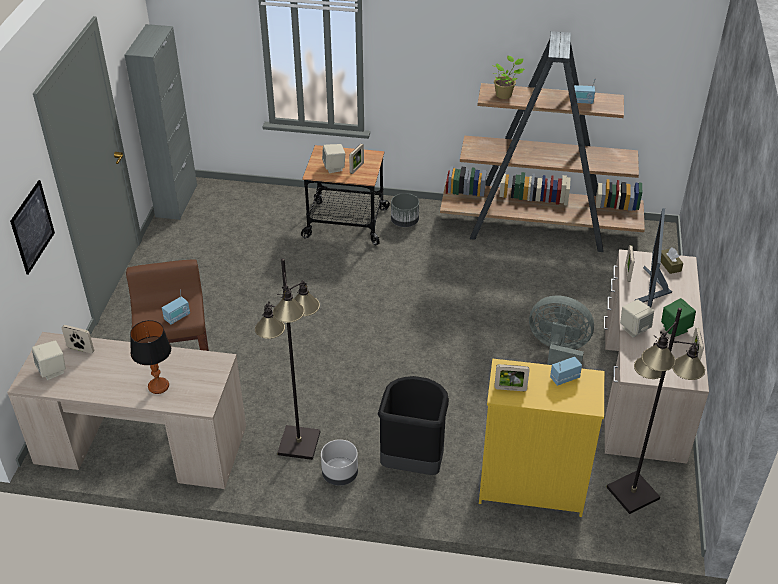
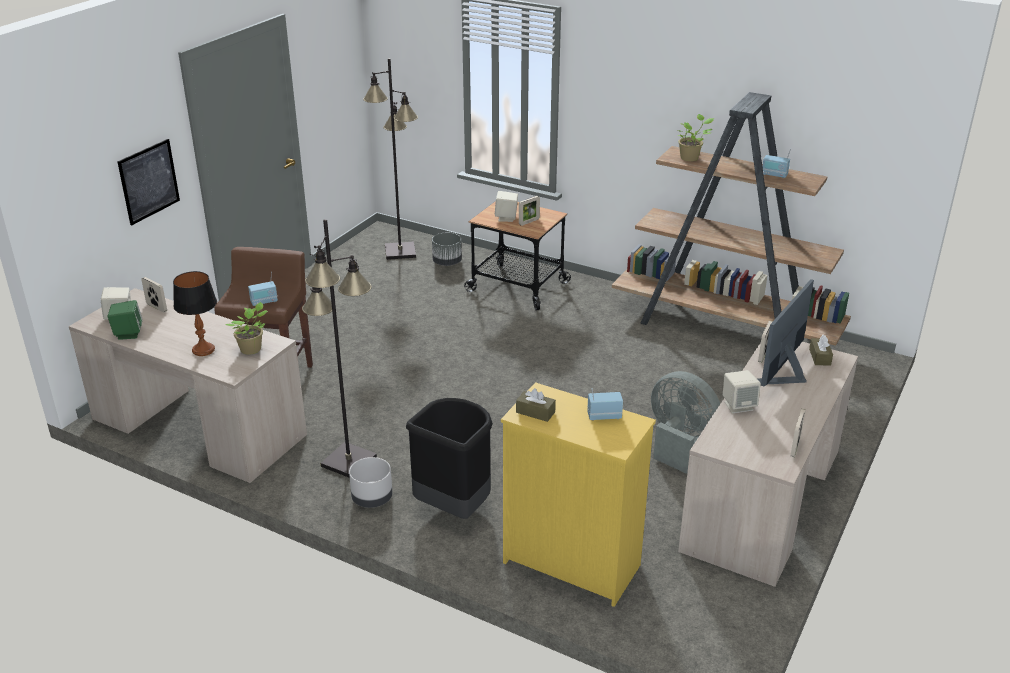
camera: 20 degrees right, 10 degrees down
(176, 201) = (364, 240): grey cabinet -> none
(203, 374) = (252, 349): none -> potted plant
(405, 222) = (579, 296): grey planter -> grey planter (447, 262)
(510, 389) = (535, 412): picture frame -> brown tissue box
(632, 493) = (688, 599): black floor lamp -> black floor lamp (399, 251)
(674, 328) = (789, 415): green speaker -> green speaker (128, 333)

